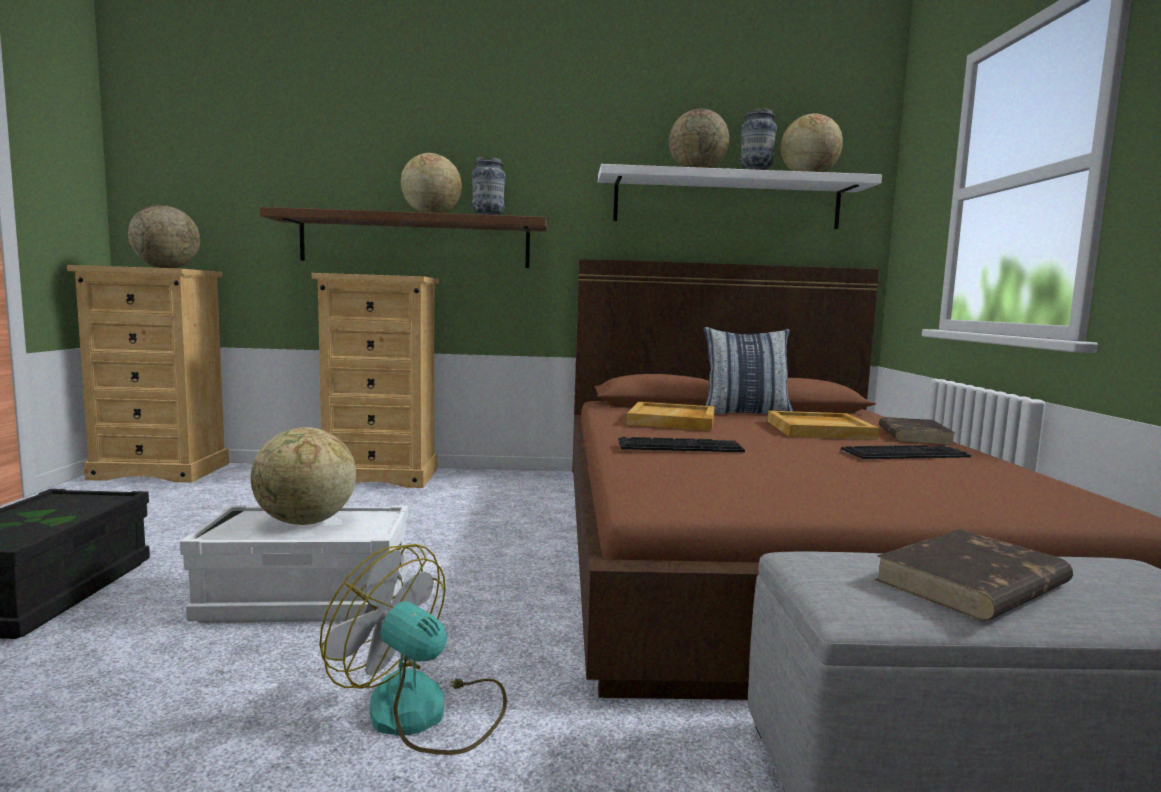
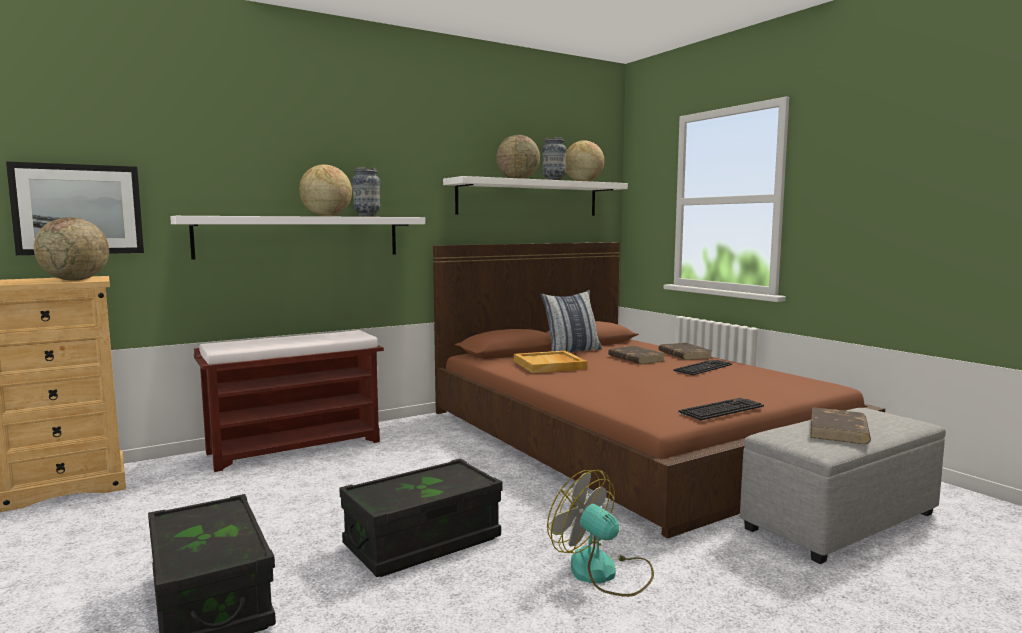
camera: 30 degrees left, 0 degrees up
(201, 205) = (78, 209): none -> picture
(305, 522) = (418, 485): globe -> none
(306, 599) = (423, 542): white storage box -> black storage box
(381, 476) = (296, 446): beige dresser -> brown bench
(415, 241) = (300, 236): brown shelf -> white shelf
(425, 713) = (603, 573): fan -> fan turned 45 degrees clockwise
(681, 446) = (600, 383): keyboard -> keyboard (721, 409)
(819, 430) = (635, 358): beige tray -> brown book

